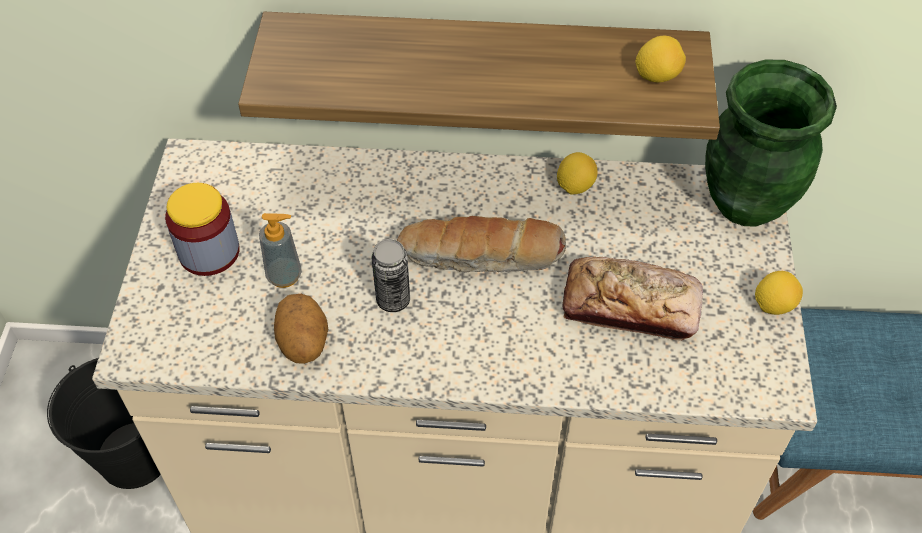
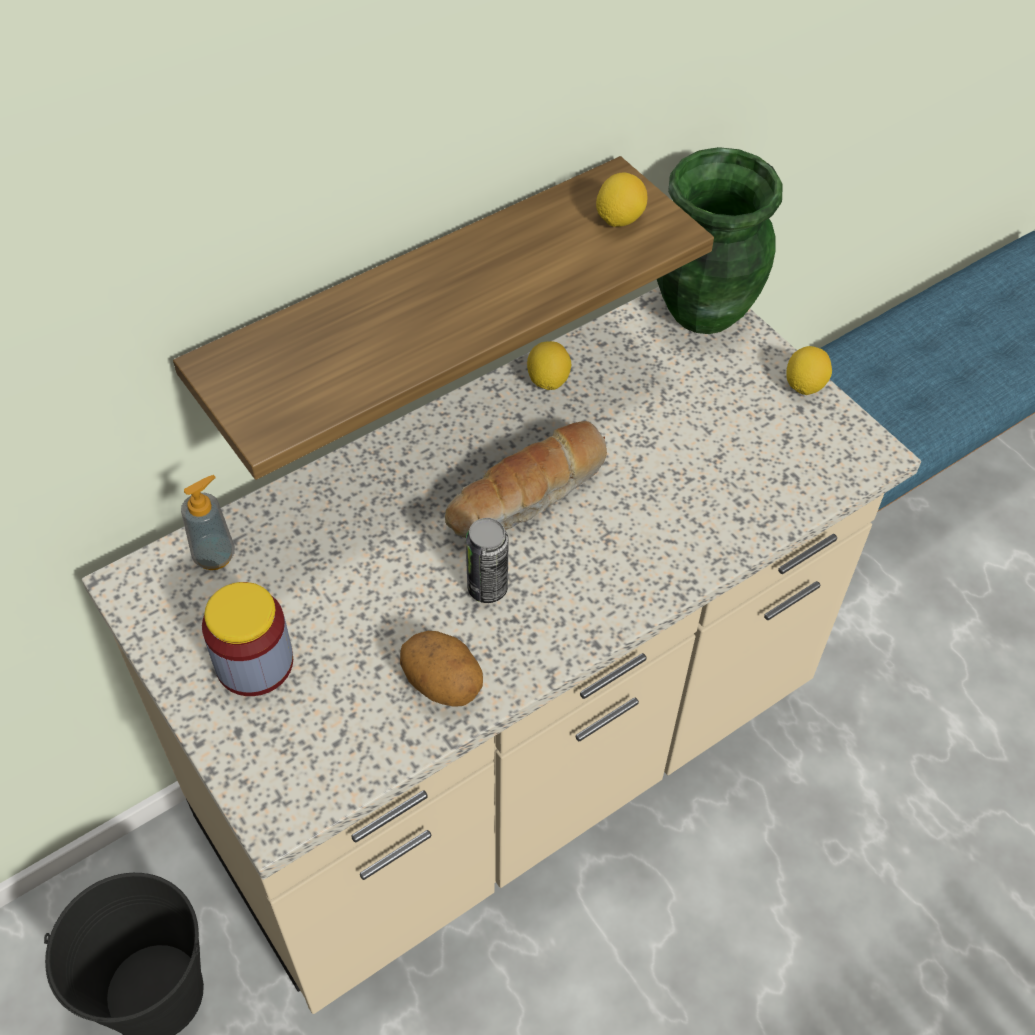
camera: 40 degrees left, 0 degrees up
(284, 276) = (358, 635): soap dispenser -> soap dispenser (214, 555)
(630, 306) = (697, 459): bread -> none

